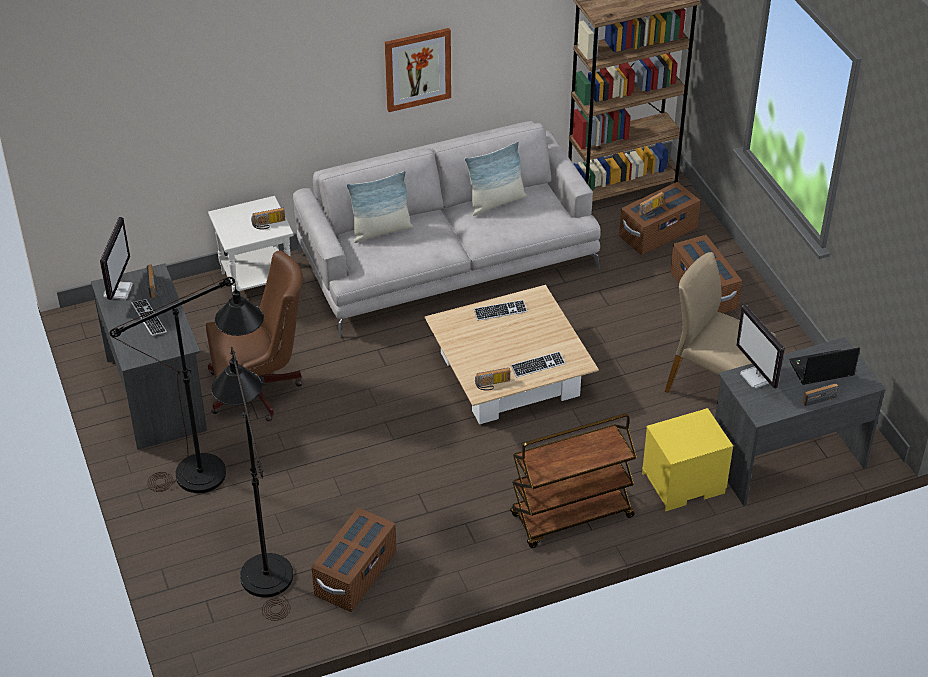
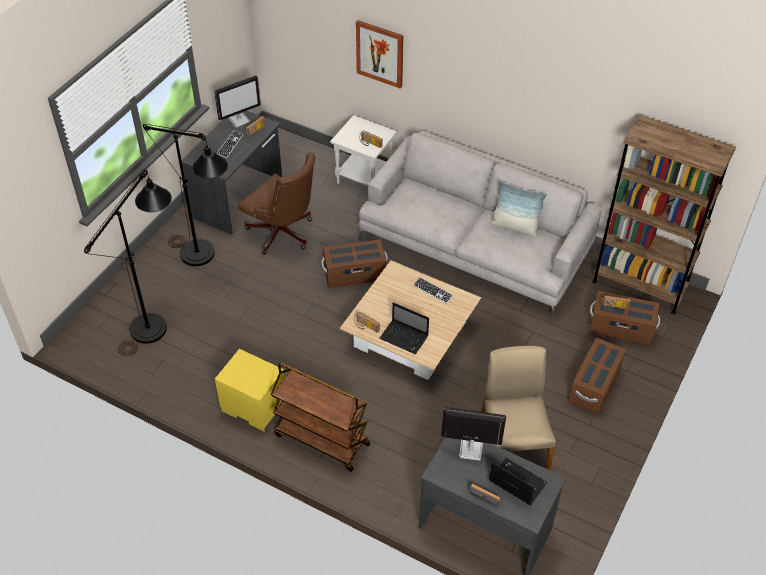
camera: 50 degrees right, 5 degrees up
(356, 574) = (183, 366): brown storage box -> brown storage box (355, 274)
(381, 231) = (429, 193): pillow -> none
(417, 69) = (510, 100): picture -> picture (380, 53)
(538, 365) = (405, 338): keyboard -> laptop
(683, 484) = (405, 482): yellow nightstand -> yellow nightstand (253, 406)
(757, 377) = (470, 450): monitor -> monitor turned 75 degrees clockwise

